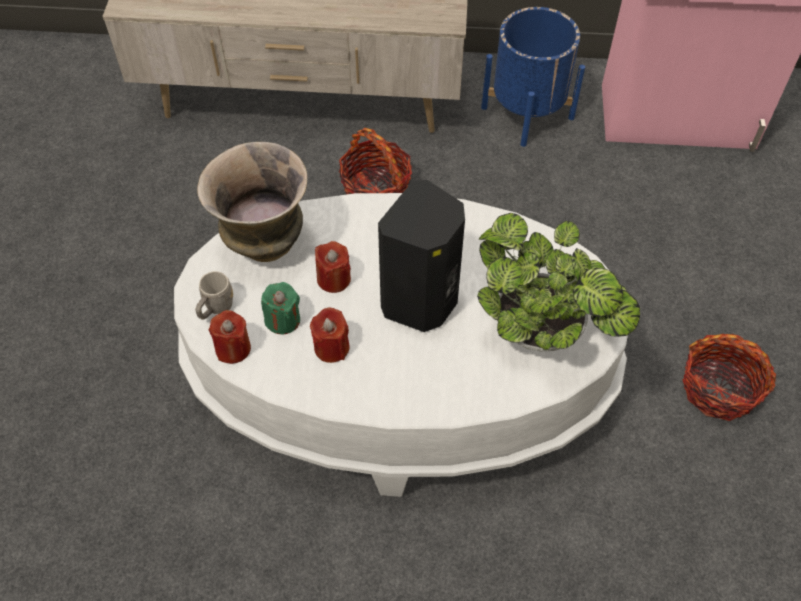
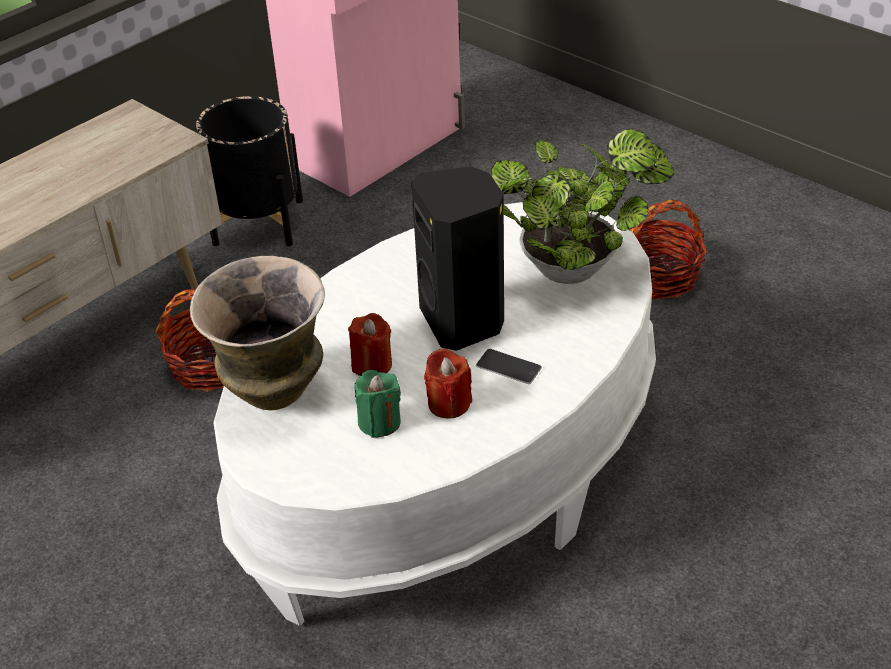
camera: 50 degrees left, 15 degrees down
(215, 309) = (309, 465): grey mug -> none
(233, 348) = (373, 474): red candle -> none
(397, 359) = (508, 367): none -> phone
(527, 113) = (258, 222): blue planter -> black planter

